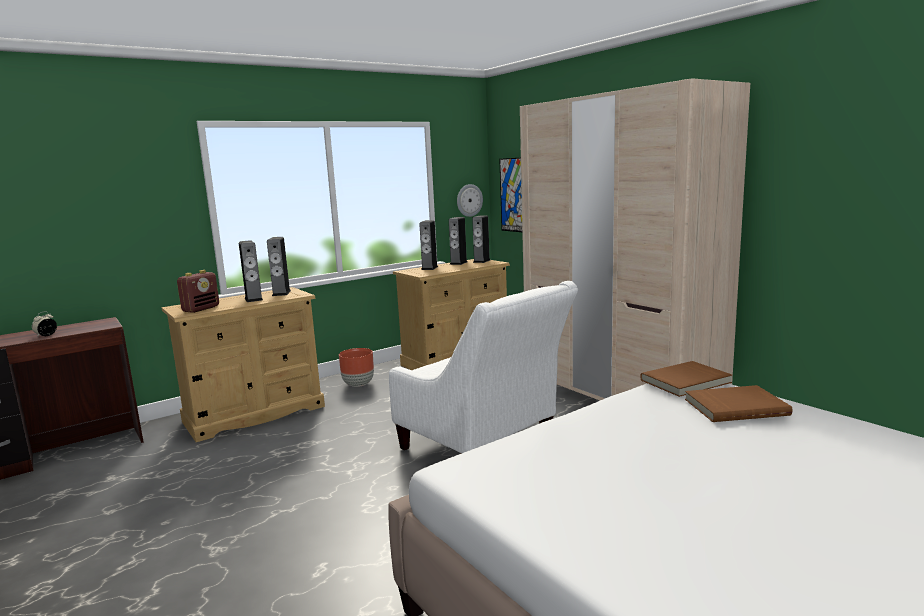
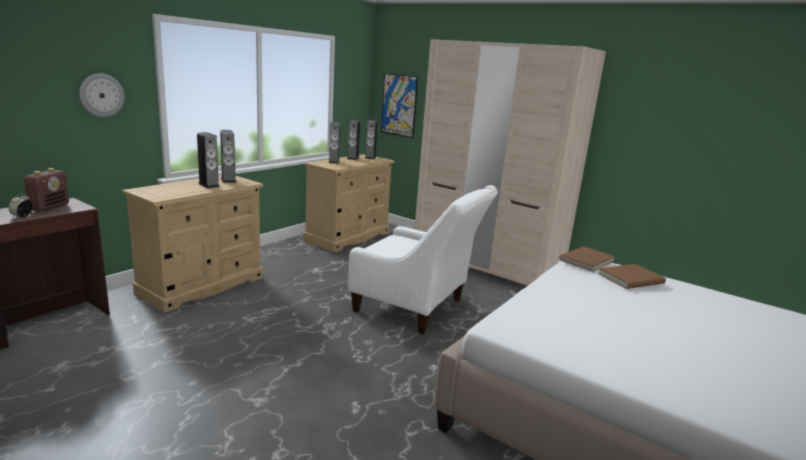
camera: 20 degrees left, 5 degrees up
(201, 309) = (169, 193): radio -> radio (50, 207)
(359, 384) = (279, 258): brown planter -> none
(469, 200) = (357, 105): wall clock -> wall clock (101, 95)

